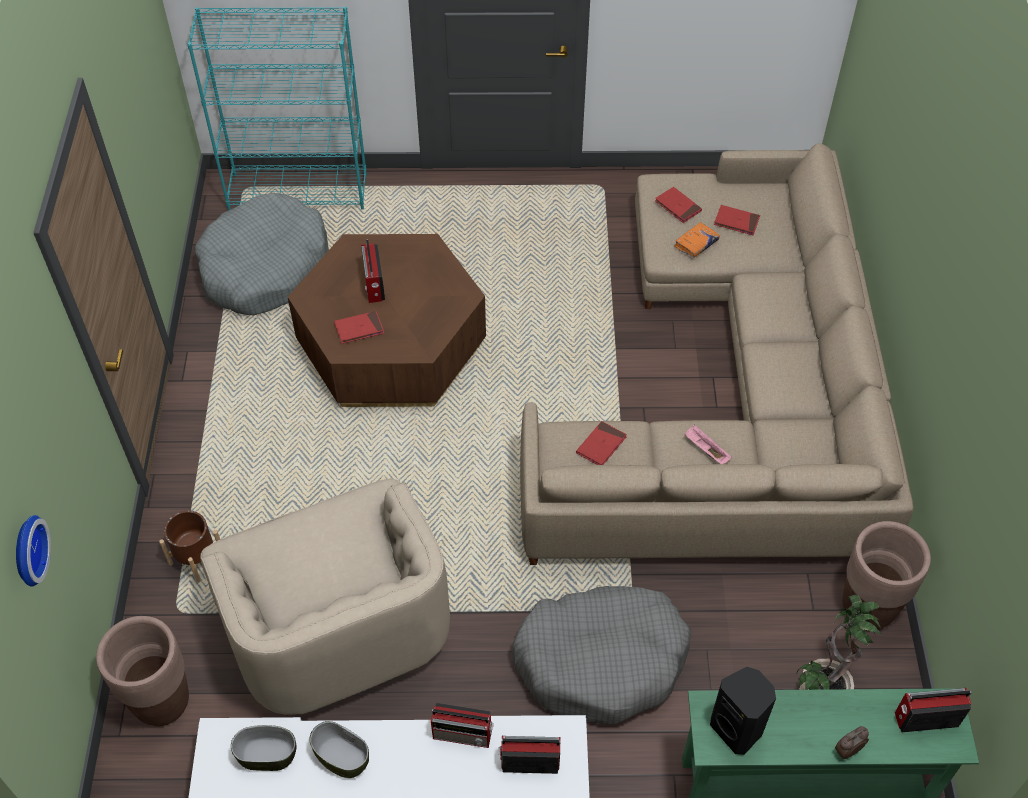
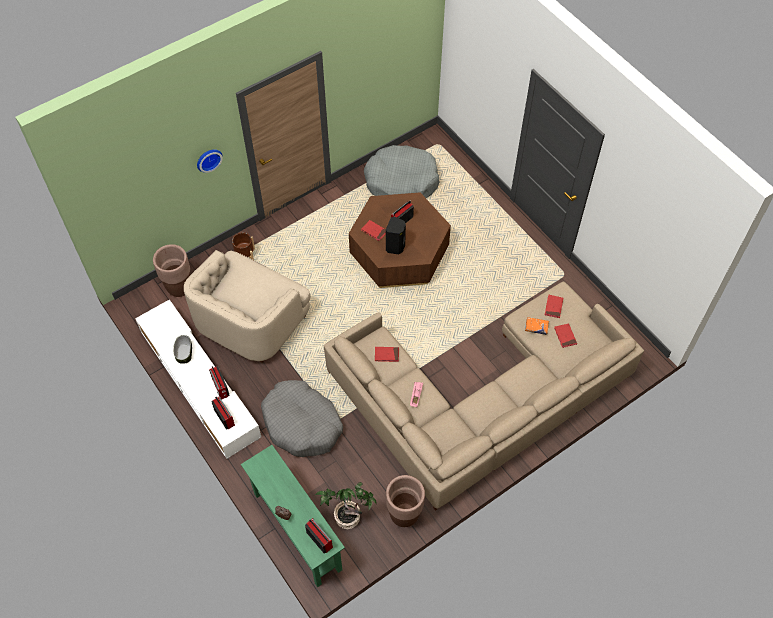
camera: 55 degrees right, 5 degrees up
(26, 550) = (146, 190): wall clock -> wall clock (208, 159)
(267, 755) = (169, 330): bowl -> none
(299, 191) = (454, 163): turquoise bookcase -> none
(737, 728) = (266, 471): black speaker -> black speaker (396, 247)

